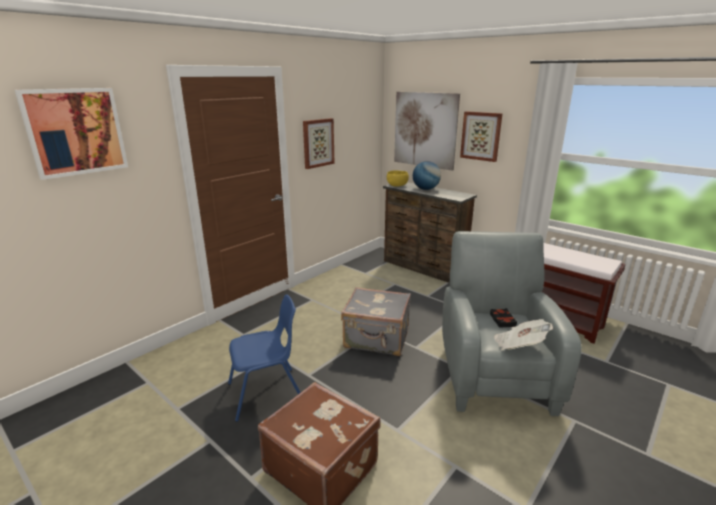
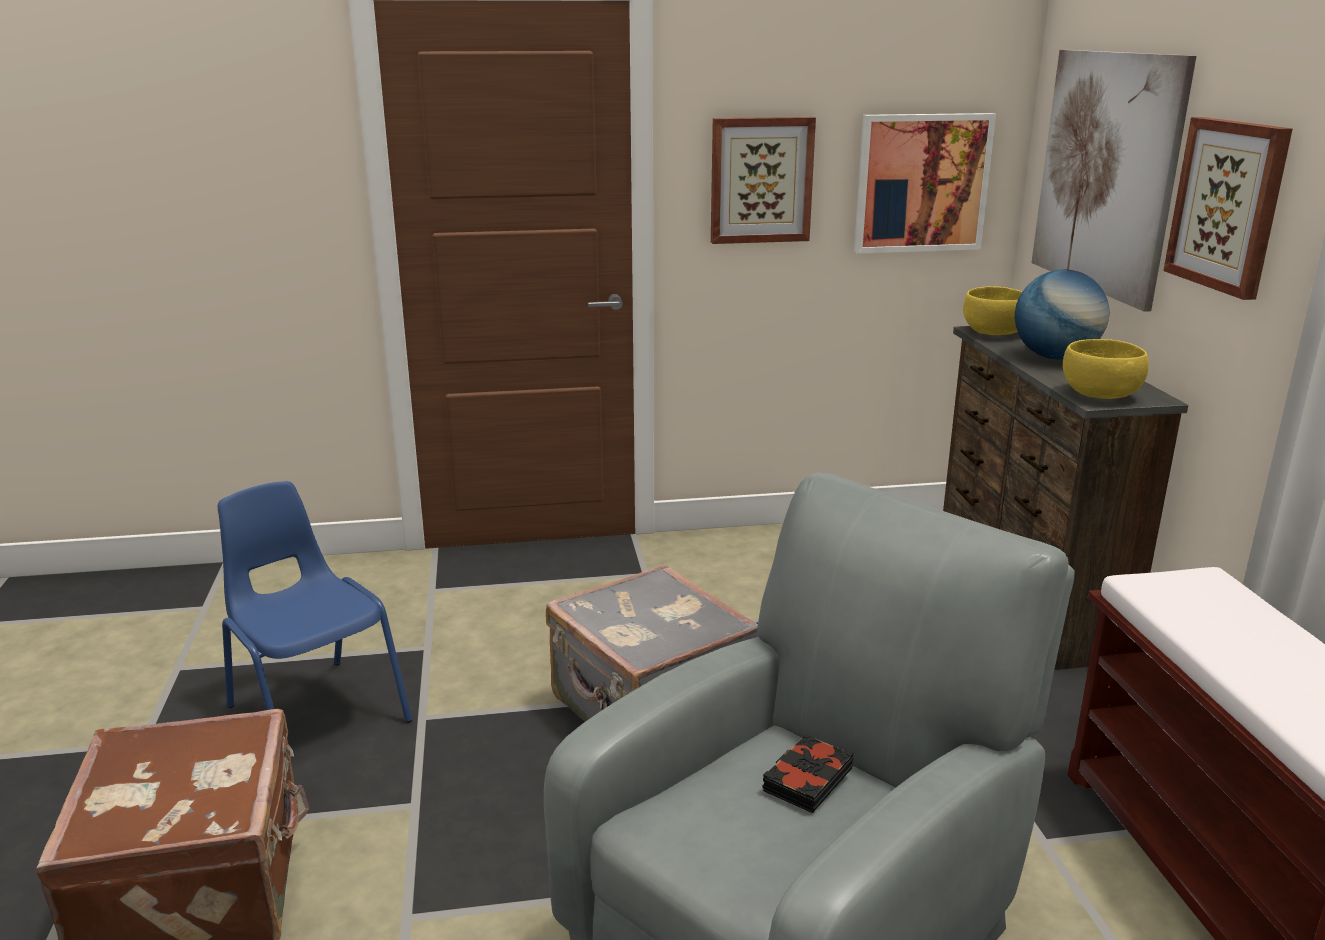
camera: 40 degrees right, 0 degrees up
(75, 132) = (156, 102): picture -> picture (921, 183)
(267, 393) = (316, 713): blue chair -> blue chair turned 150 degrees counterclockwise
(456, 196) = (1100, 395): none -> yellow bowl
(519, 345) = (719, 858): newspaper -> none

